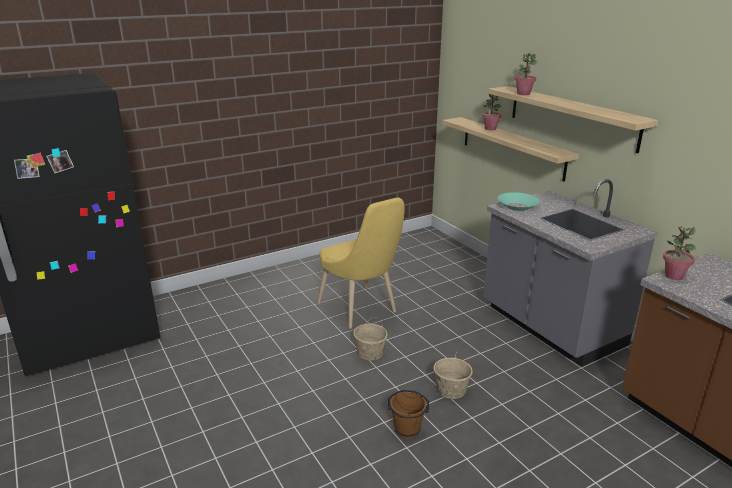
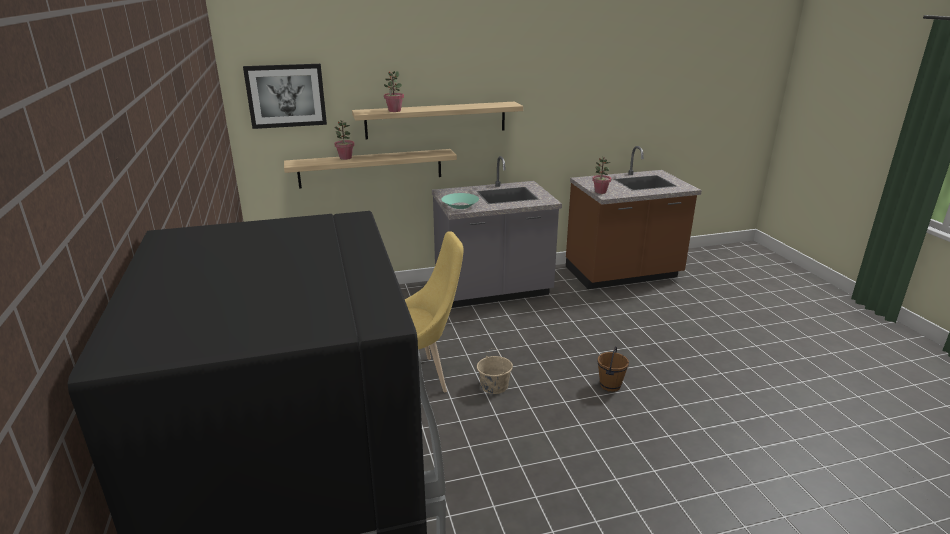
camera: 75 degrees left, 0 degrees up
(451, 389) = (562, 354): beige bucket -> none
(470, 61) = (286, 96): none -> picture

